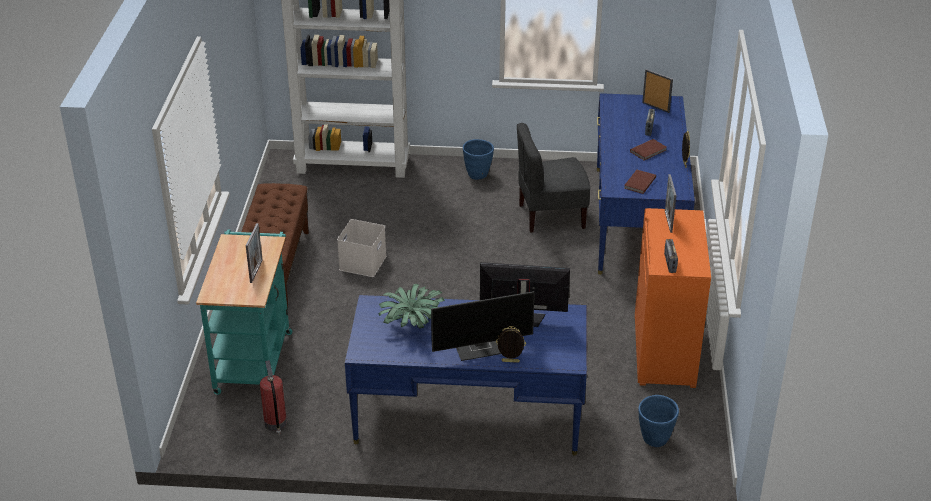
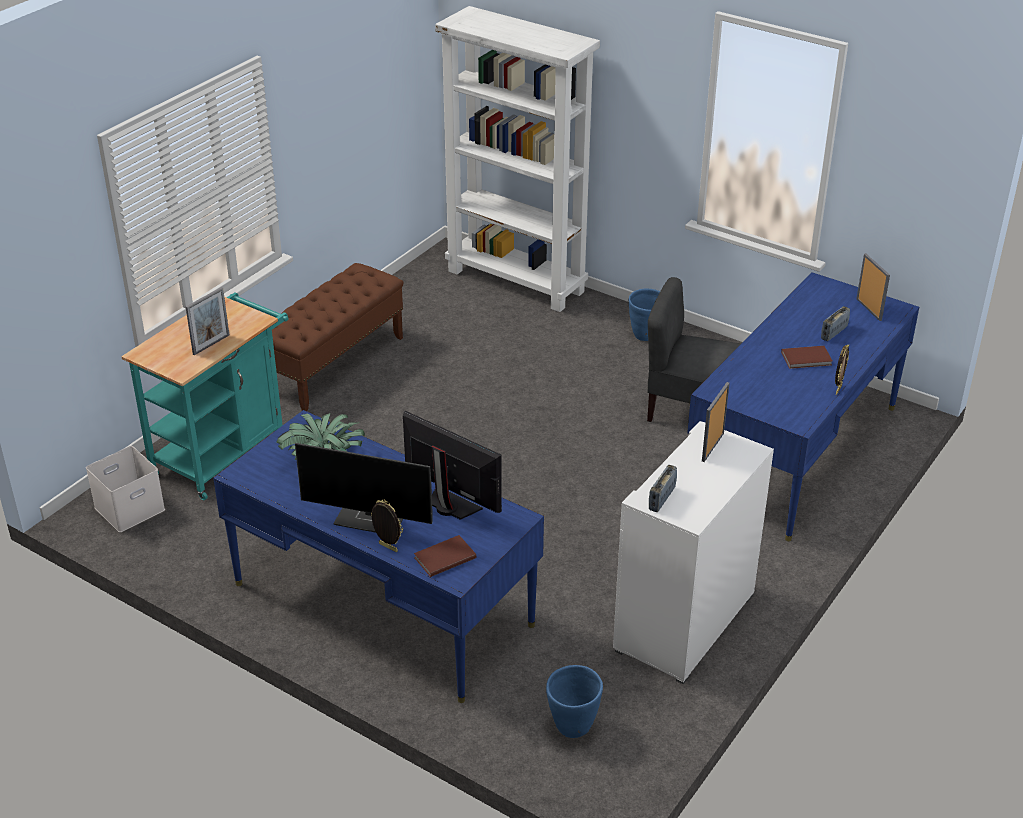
camera: 30 degrees right, 0 degrees up
(275, 423) = (179, 529): fire extinguisher -> none
(362, 262) = (428, 389): white storage box -> white storage box (130, 507)
(639, 183) = (755, 393): brown book -> brown book (443, 557)
(665, 351) = (685, 623): orange cabinet -> white cabinet

